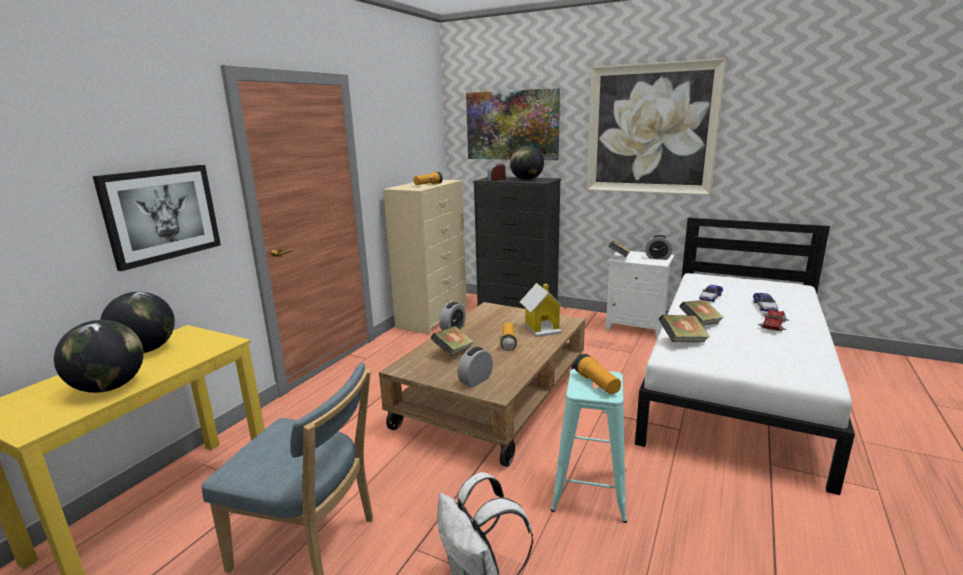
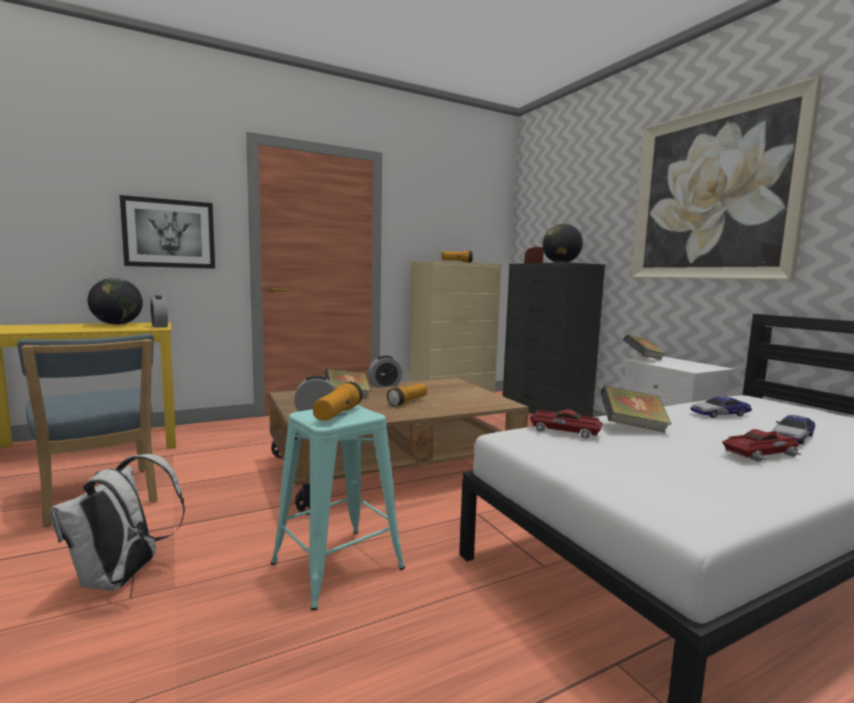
camera: 35 degrees right, 10 degrees down
(109, 387) = (54, 329): globe -> none
(512, 125) = (567, 209): picture -> none
(542, 328) = (465, 402): toy house -> none
(657, 258) = (699, 367): alarm clock -> alarm clock (159, 326)
(682, 341) = (564, 431): book -> toy car

